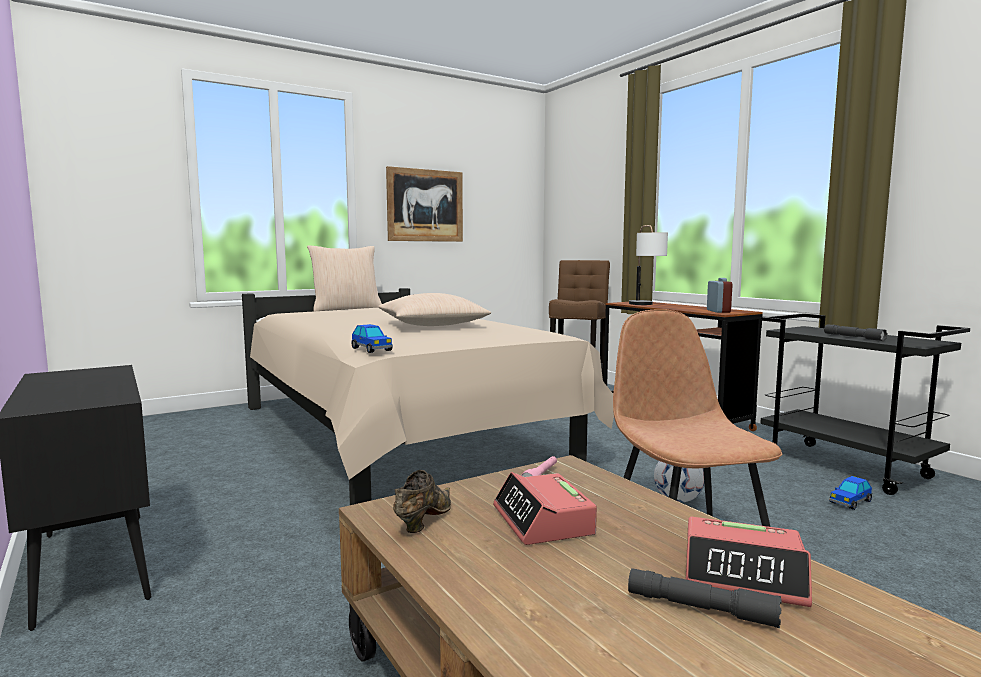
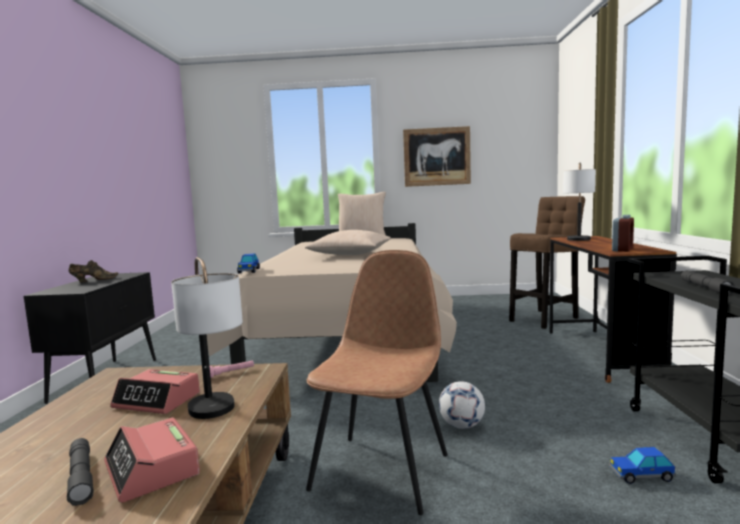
camera: 35 degrees right, 0 degrees up
(423, 520) = (115, 384): brown shoe -> brown shoe (93, 280)
(543, 521) = (157, 401): alarm clock -> alarm clock turned 90 degrees counterclockwise
(657, 517) = (215, 417): none -> table lamp

